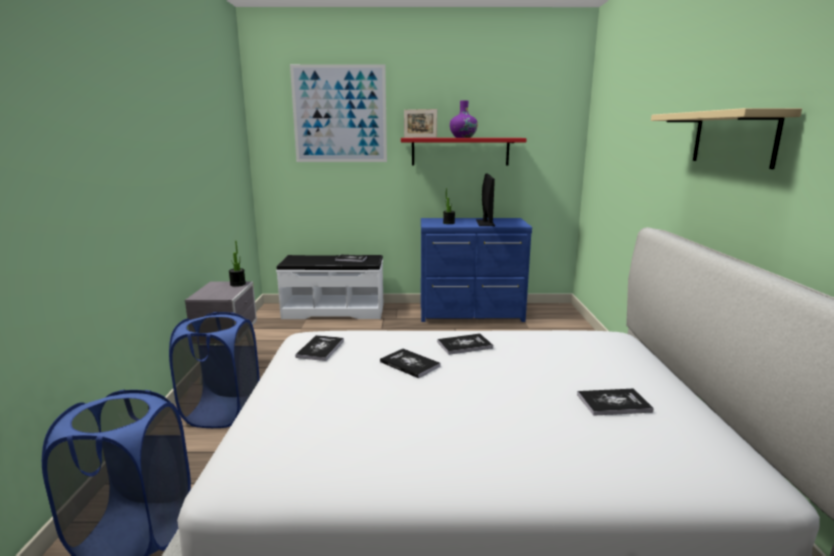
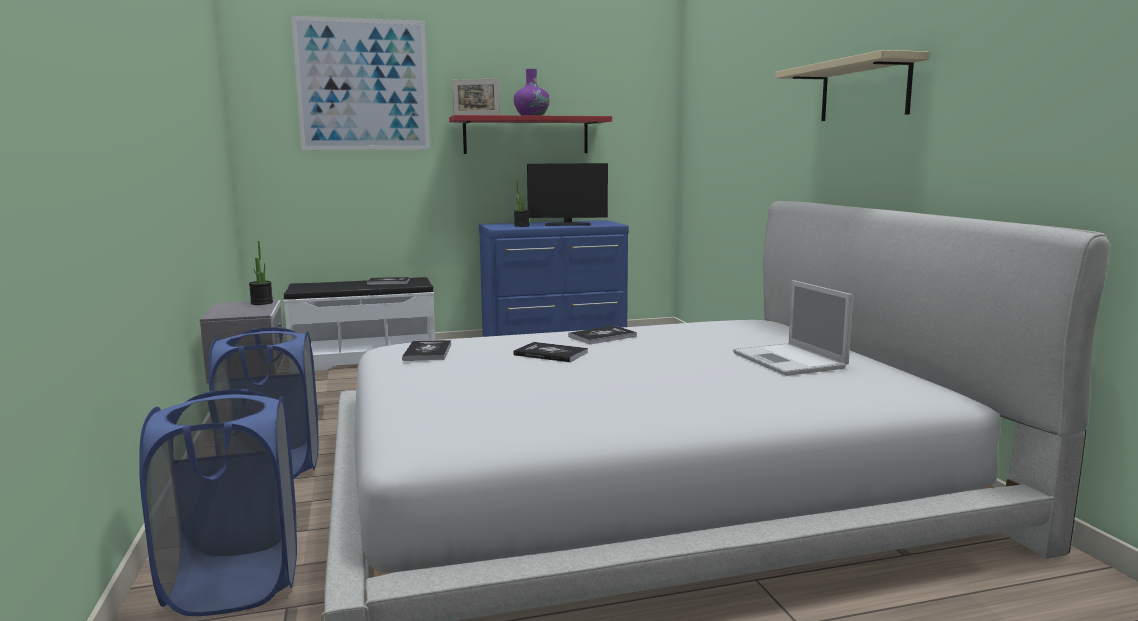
camera: 15 degrees left, 5 degrees down
(485, 223) = (567, 224): monitor -> monitor turned 105 degrees clockwise
(613, 403) = (790, 361): book -> laptop

